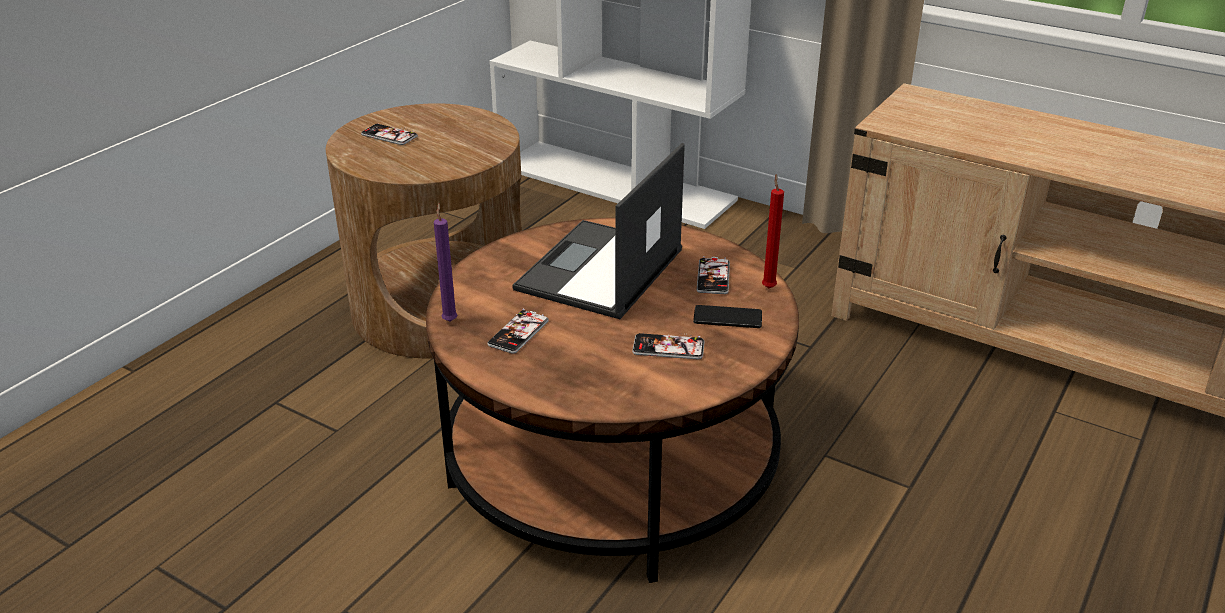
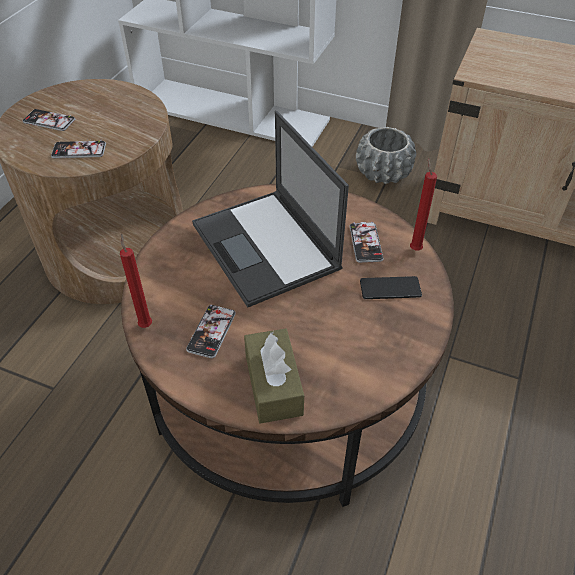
camera: 10 degrees left, 15 degrees up
(450, 320) = (145, 324): purple candle -> red candle
(572, 381) = (273, 384): none -> brown tissue box
(599, 271) = (267, 247): laptop -> laptop turned 45 degrees counterclockwise
(668, 348) = (348, 331): phone -> phone (79, 150)
(792, 261) = (383, 173): none -> grey planter

